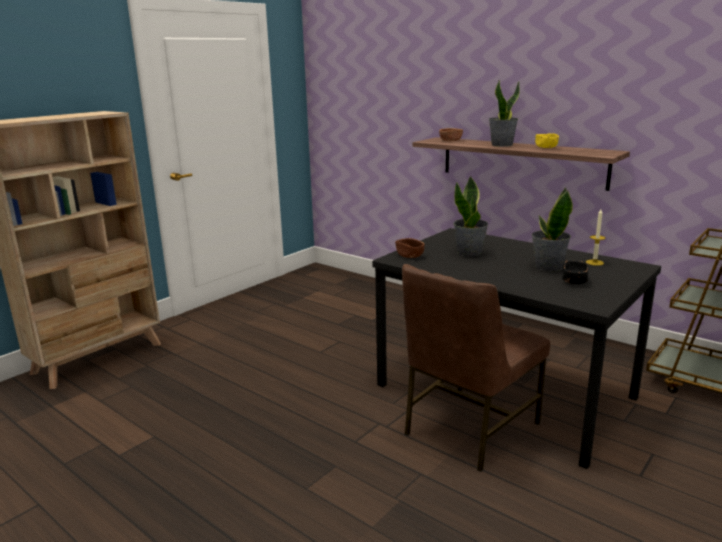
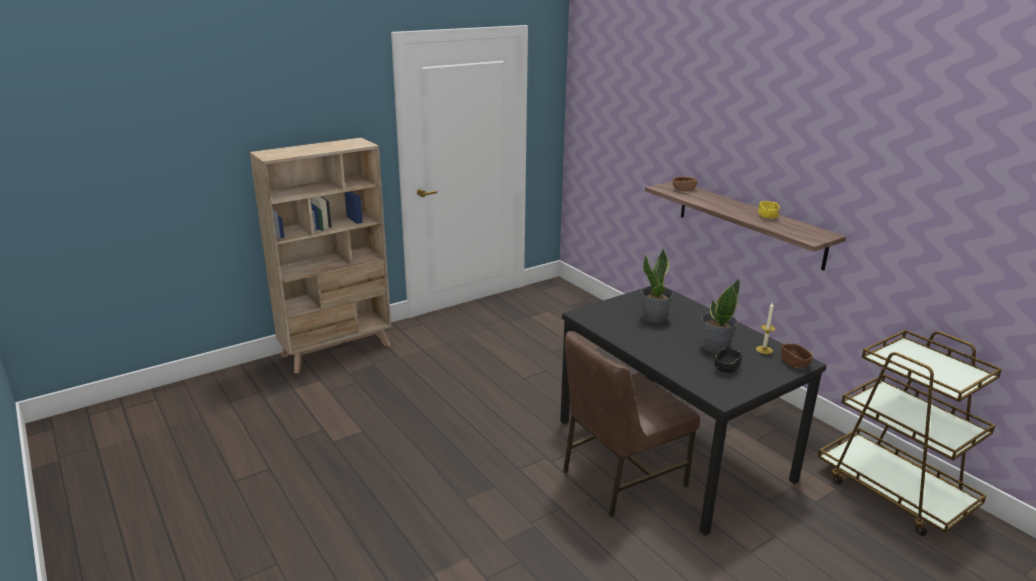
camera: 15 degrees right, 5 degrees up
(409, 255) = (598, 313): brown bowl -> brown bowl (794, 363)
(501, 145) = (727, 205): potted plant -> none

